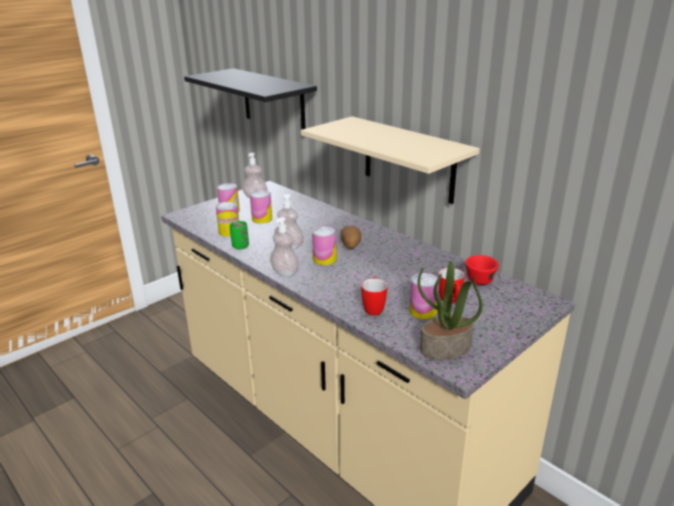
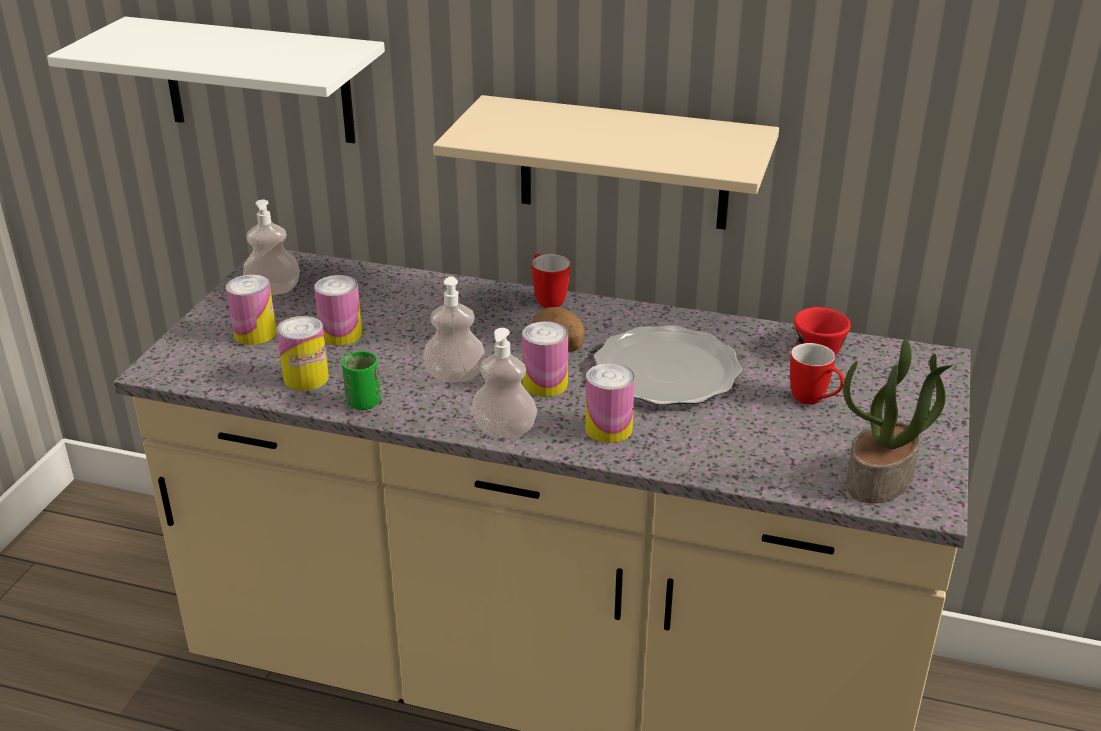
camera: 30 degrees left, 5 degrees up
(273, 101) = (257, 81): black shelf -> white shelf
(373, 308) = (715, 448): mug -> mug (547, 299)
(387, 269) = (665, 372): none -> plate
(423, 311) = (791, 429): can -> can (608, 428)

